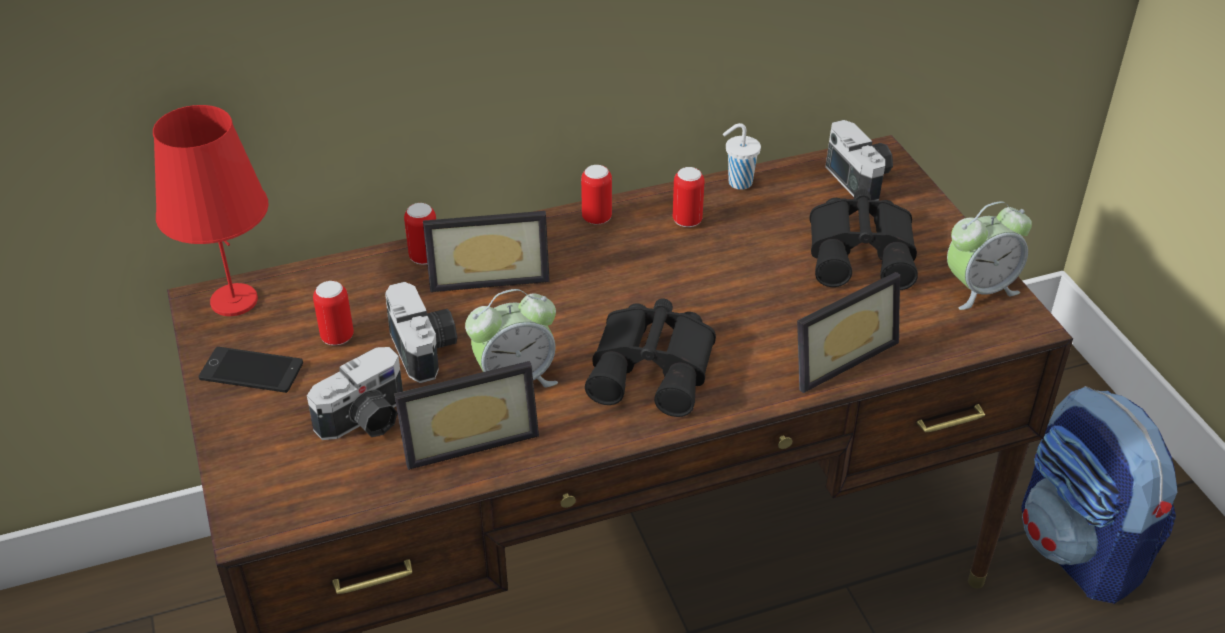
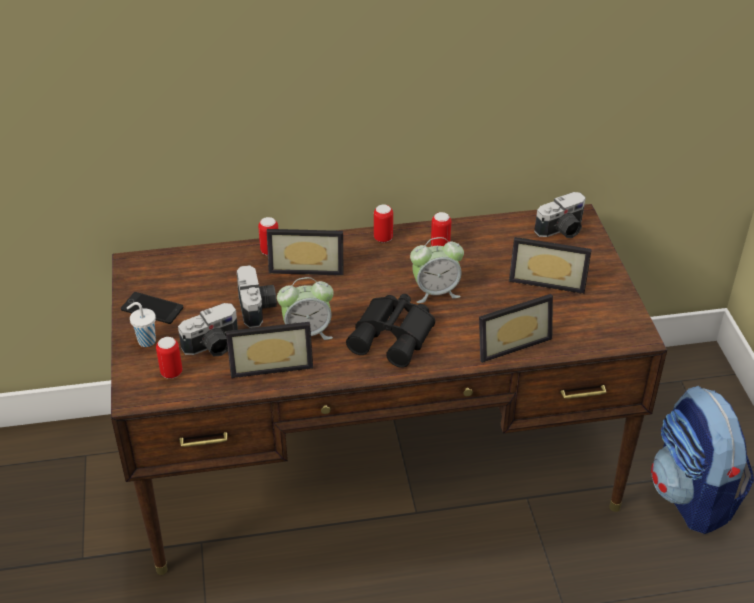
camera: 10 degrees right, 0 degrees up
(233, 300) = (150, 265): red table lamp -> none
(337, 337) = (207, 294): can -> can (171, 373)
(738, 183) = (480, 225): white cup -> white cup (145, 341)
(862, 178) = (562, 230): camera -> camera turned 75 degrees clockwise
(863, 252) = (548, 279): black binoculars -> picture frame
(979, 289) = (616, 311): alarm clock -> alarm clock (435, 292)

